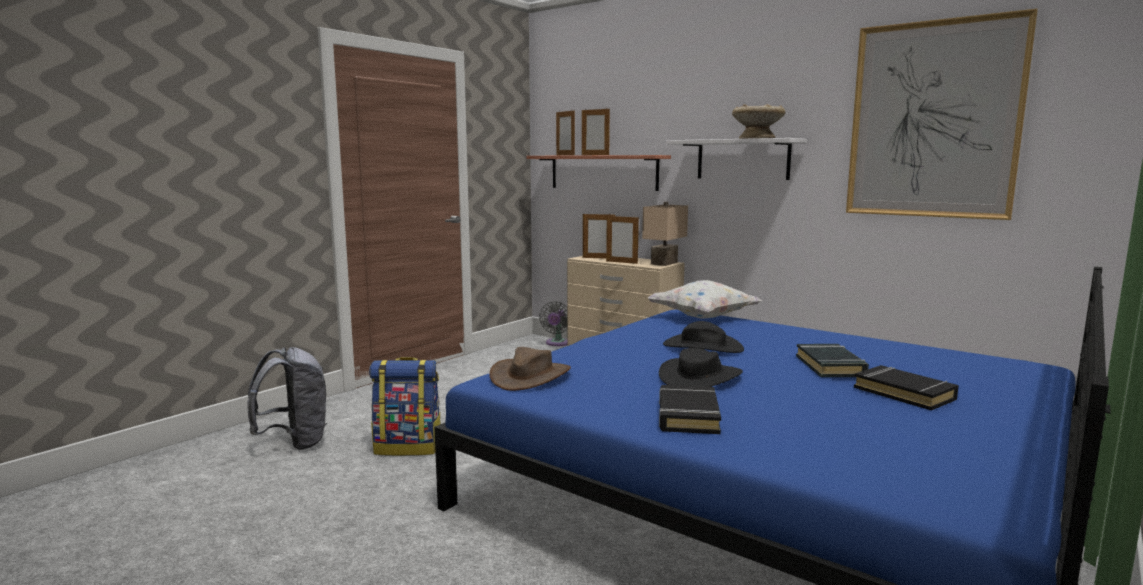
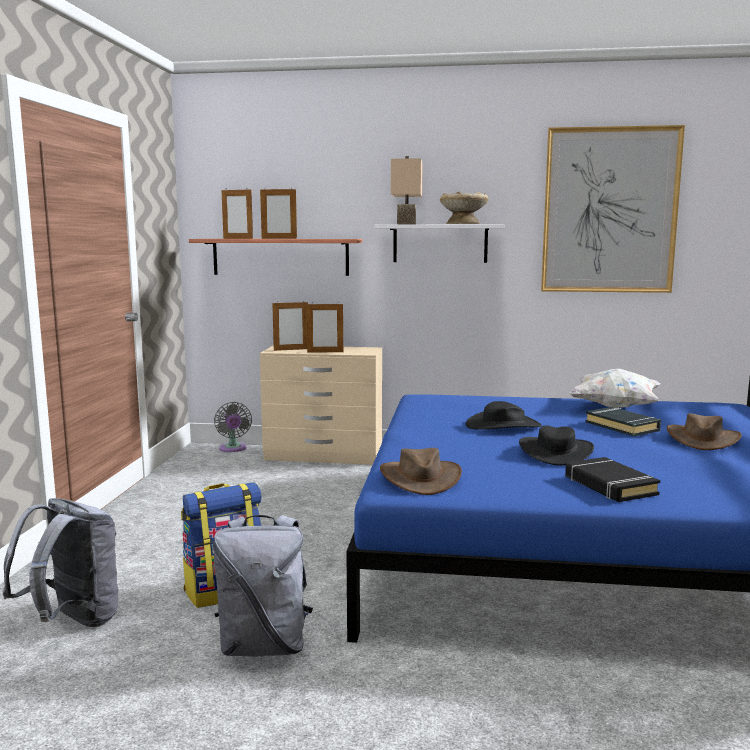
camera: 30 degrees left, 0 degrees up
(380, 493) = (264, 646): none -> grey backpack
(665, 263) = (368, 349): beige table lamp -> beige table lamp (408, 224)
(703, 318) = (452, 399): white pillow -> white pillow (615, 407)
(904, 393) = (702, 439): black book -> brown hat

